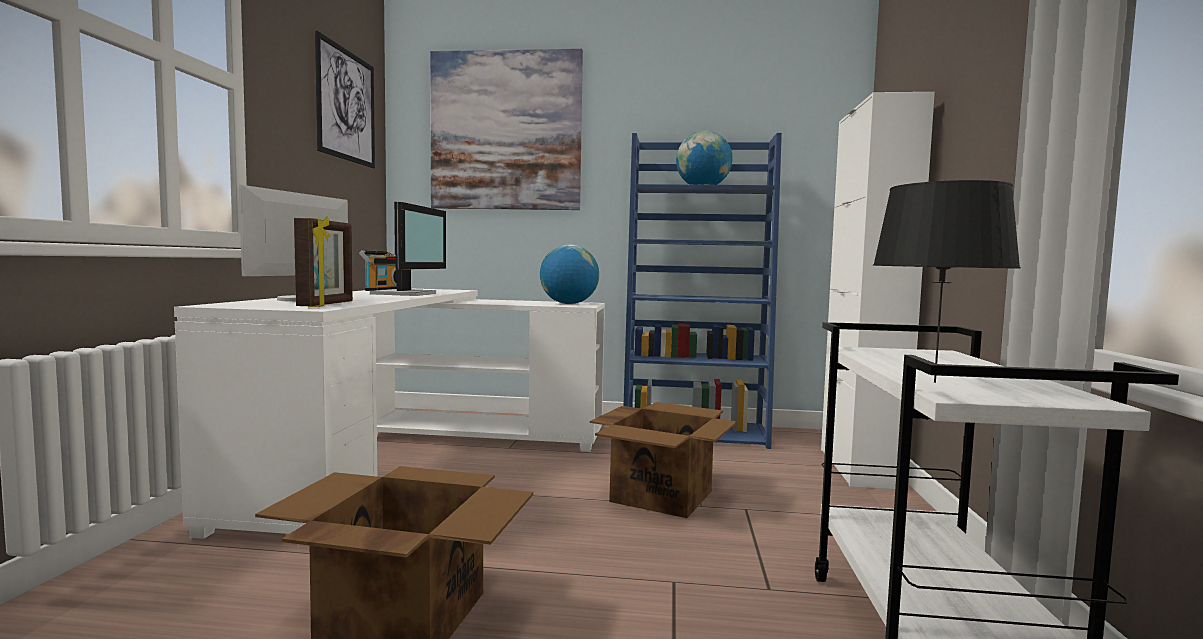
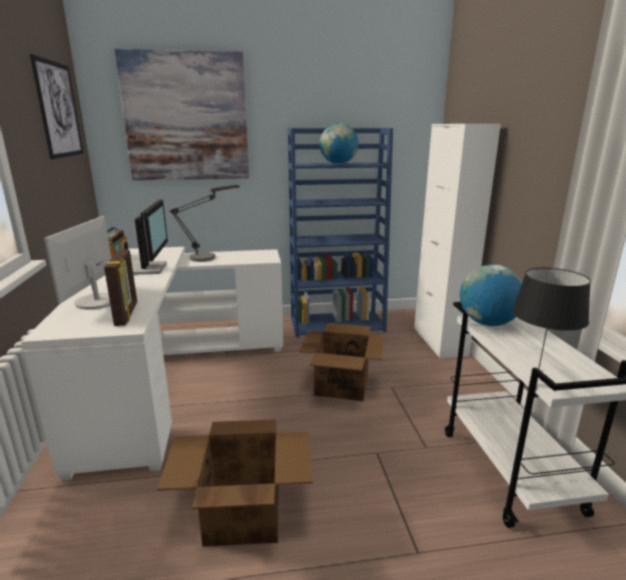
camera: 15 degrees left, 15 degrees up
(504, 301) = (209, 256): none -> table lamp
(568, 304) = (257, 257): globe -> globe (487, 323)

